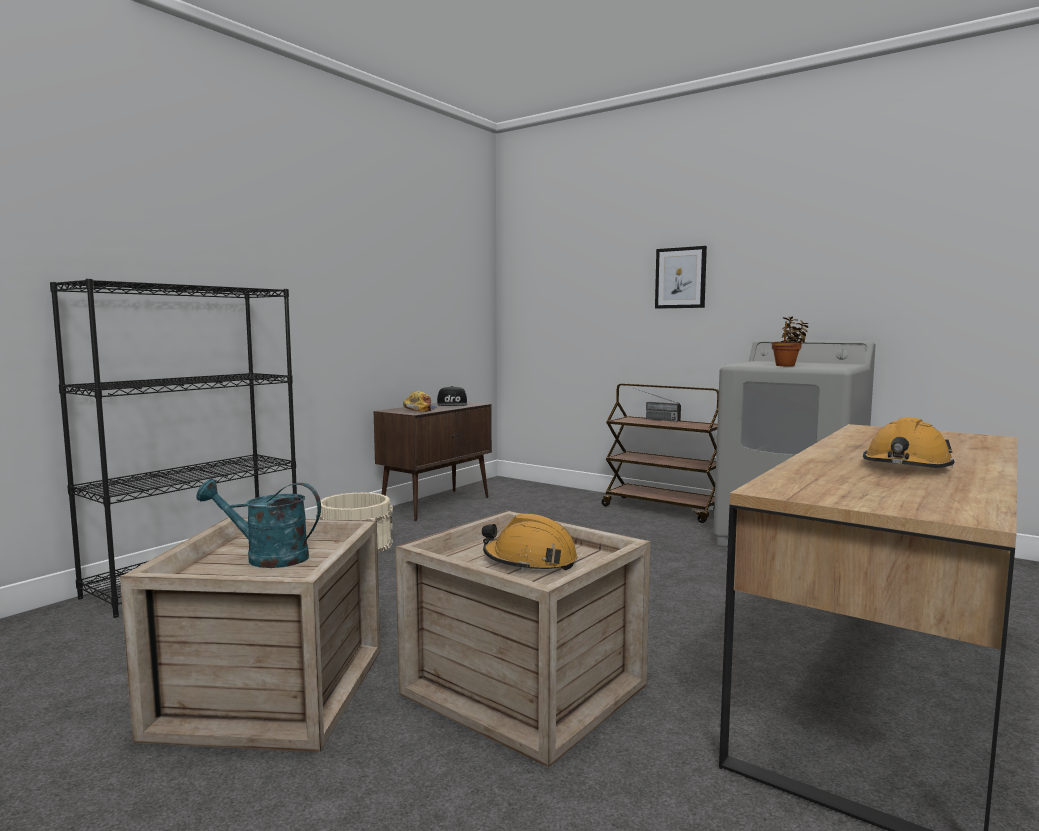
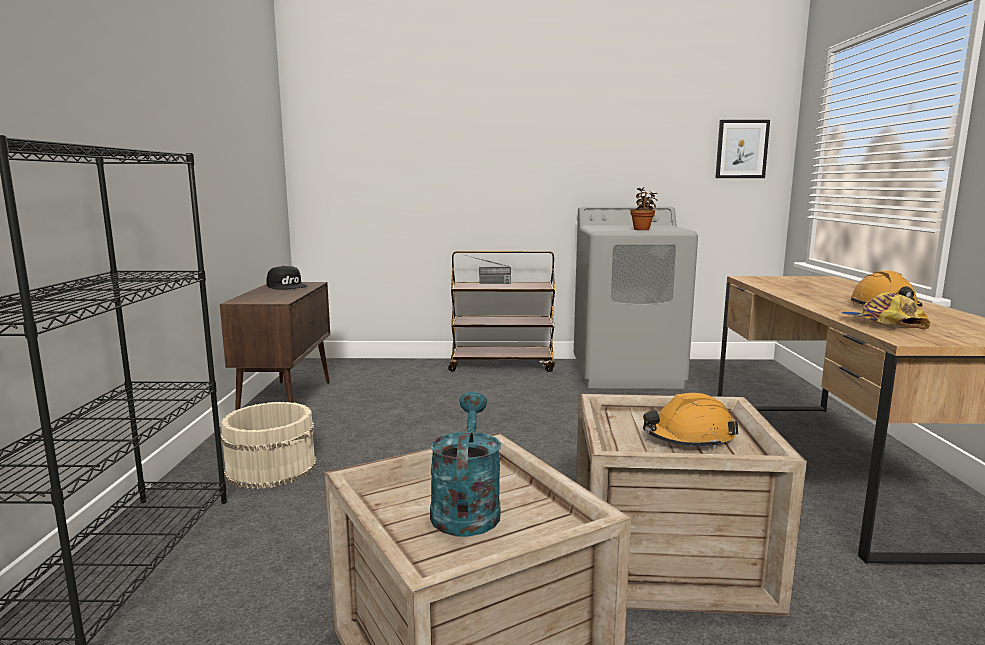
camera: 35 degrees left, 5 degrees up
(267, 558) = (466, 508): turquoise watering can -> turquoise watering can turned 120 degrees clockwise
(419, 409) = (272, 296): cap -> cap (881, 324)
(680, 278) = (503, 148): picture -> picture (741, 149)

